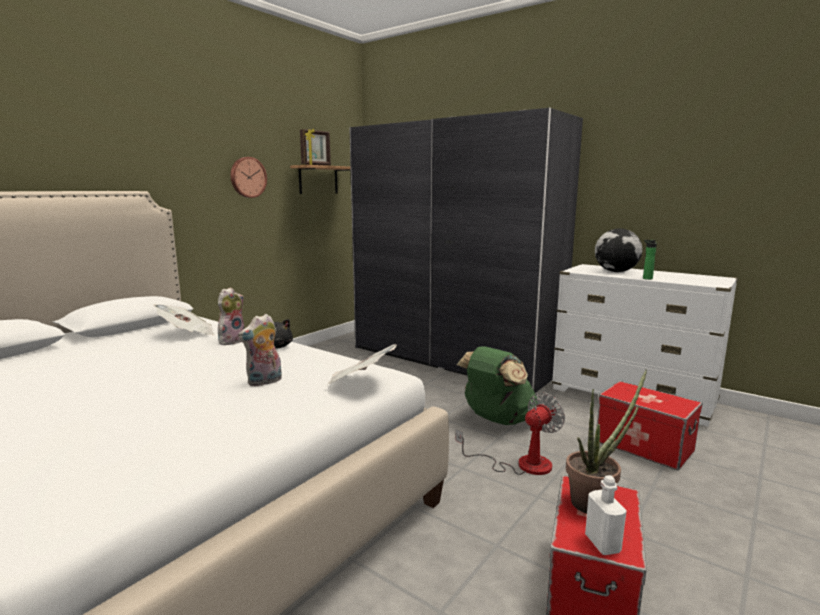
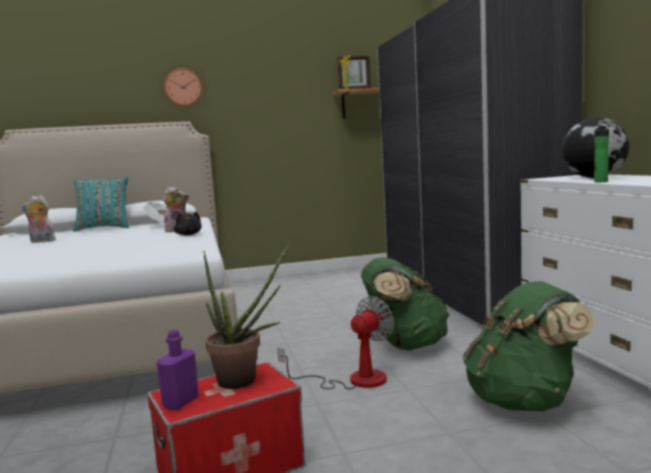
camera: 40 degrees right, 5 degrees down
(79, 346) = (104, 228): none -> turquoise pillow
(247, 177) = (285, 106): wall clock -> wall clock (183, 87)
(264, 382) = (124, 249): plush toy -> plush toy (41, 241)
(360, 383) = (165, 254): newspaper -> none
(521, 464) = (353, 380): fan -> fan turned 45 degrees counterclockwise
(602, 544) = (180, 402): white bottle -> purple bottle
(644, 446) = (524, 401): storage box -> green backpack

